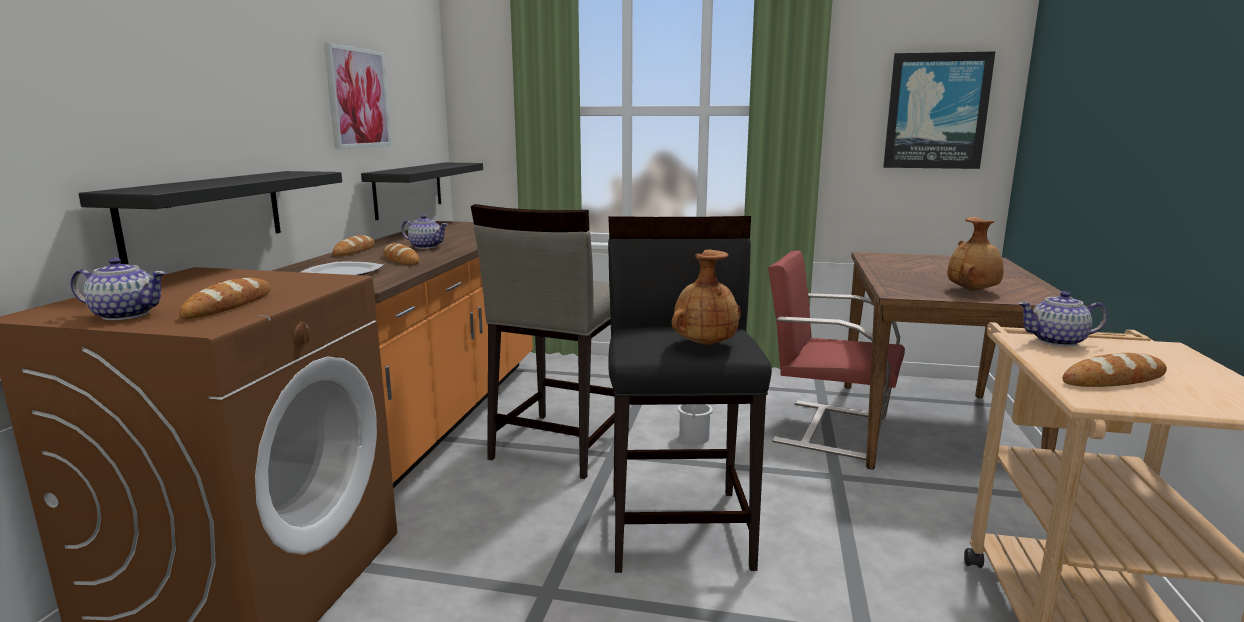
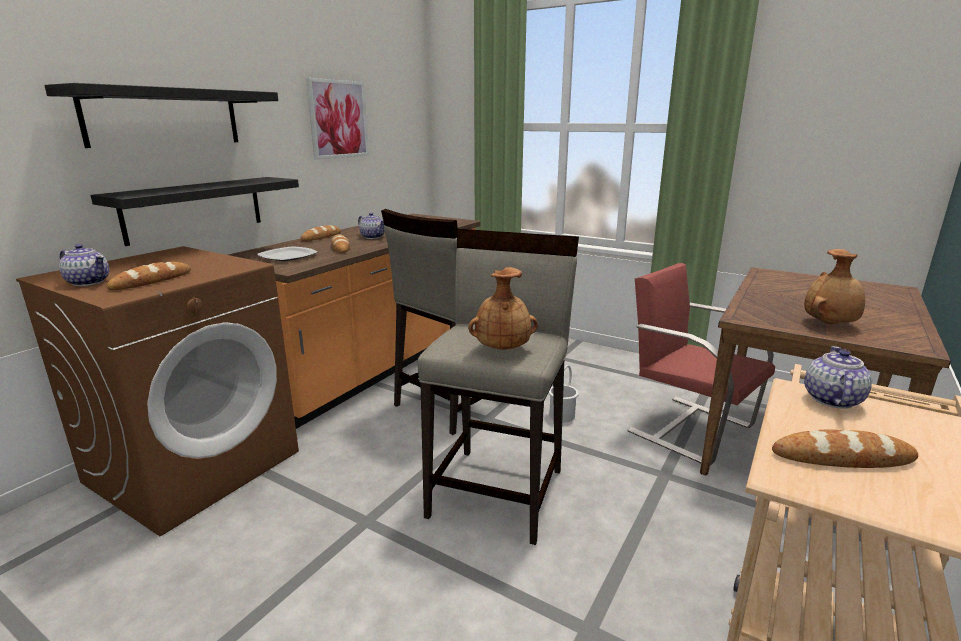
camera: 20 degrees right, 5 degrees up
(408, 189) = (386, 189): black shelf -> black shelf (164, 117)
(680, 527) = (498, 491): black stool -> beige stool
(936, 111) = (863, 131): picture -> none
(1058, 341) = (831, 400): teapot -> teapot turned 90 degrees clockwise

